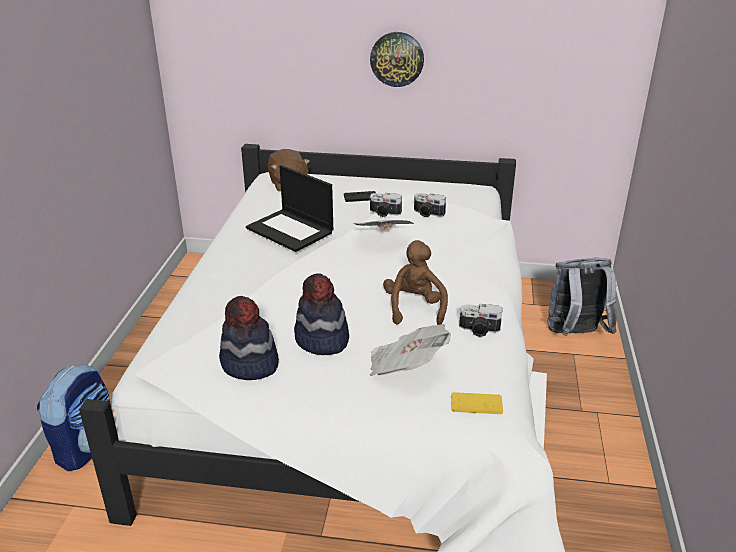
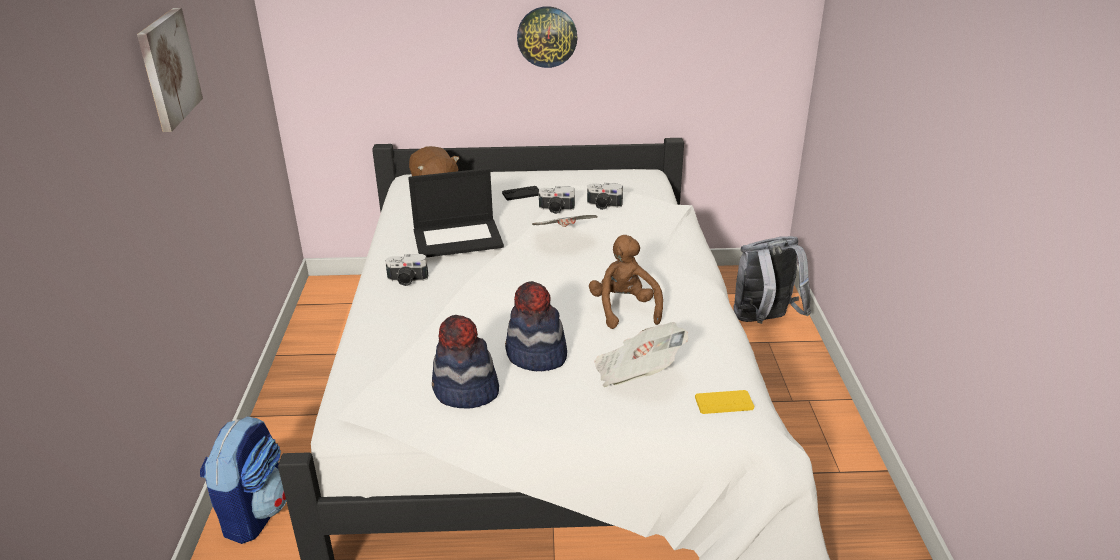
camera: 10 degrees left, 0 degrees up
(43, 64) = (168, 68): none -> picture
(291, 230) = (458, 238): laptop -> laptop turned 45 degrees counterclockwise
(479, 330) = (700, 325): camera -> camera (407, 280)

